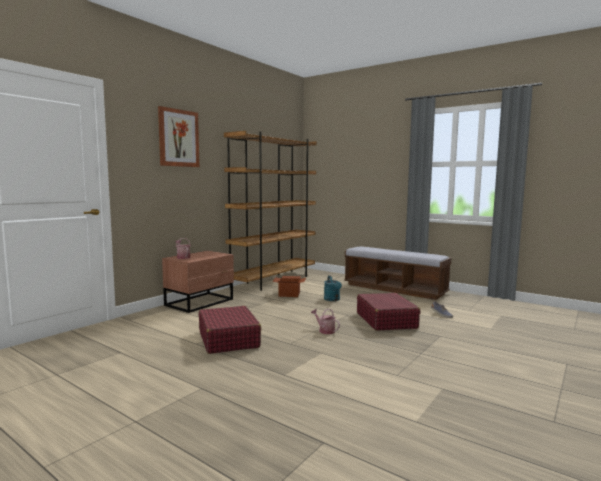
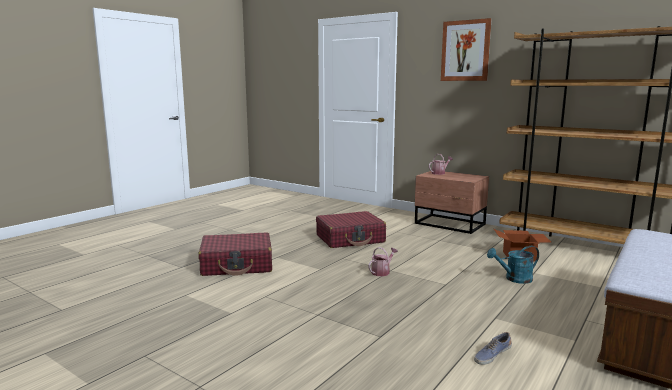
camera: 90 degrees right, 5 degrees up
(386, 320) = (434, 306): red suitcase -> red suitcase (237, 265)

